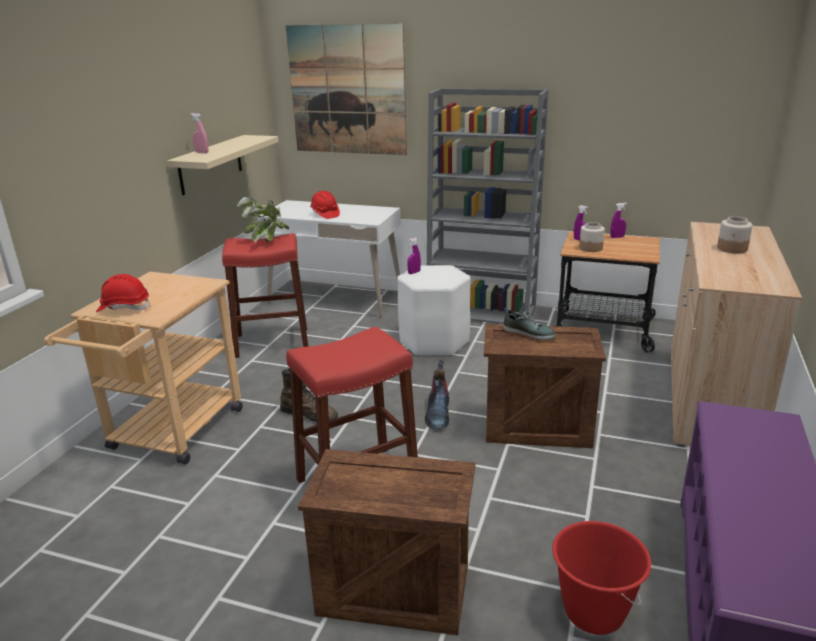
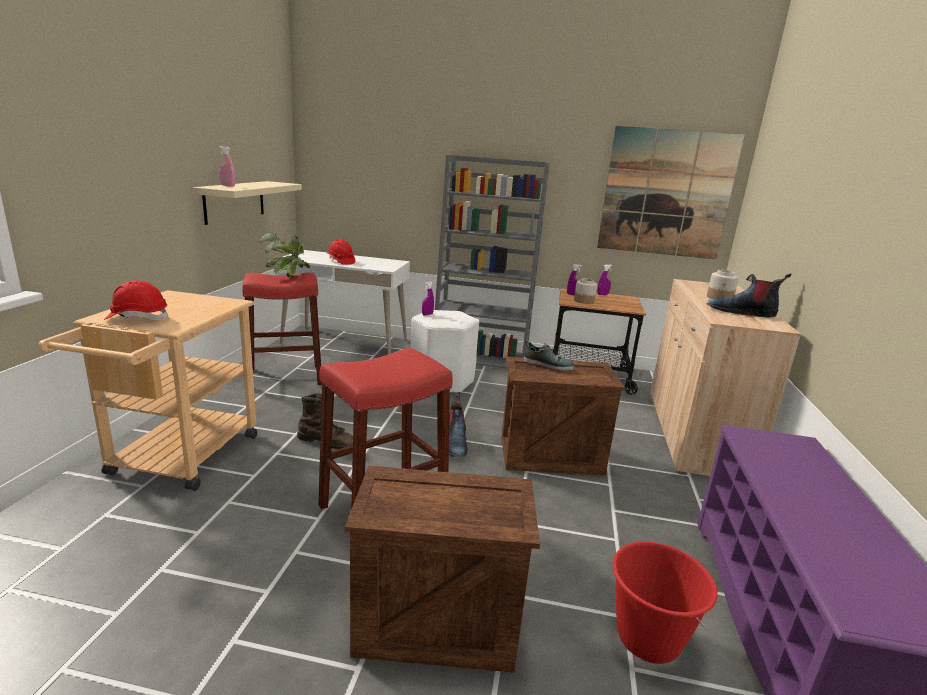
camera: 10 degrees left, 5 degrees down
(347, 90) = (367, 152): picture -> picture (666, 193)
(746, 269) = (741, 312): none -> boot

